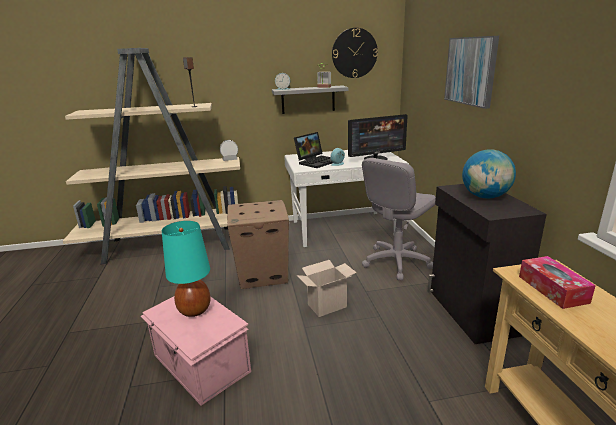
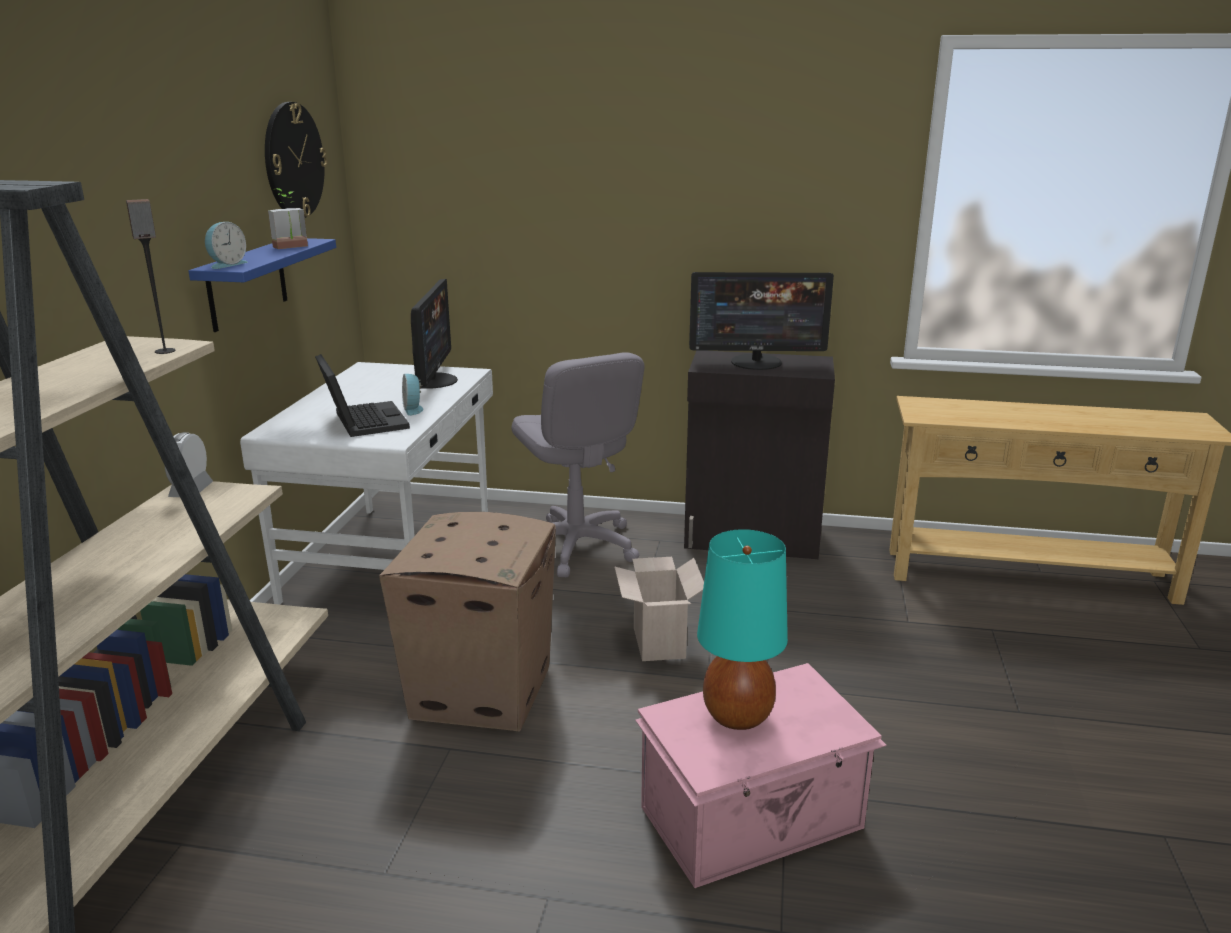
camera: 70 degrees left, 0 degrees up
(308, 99) = (247, 284): grey shelf -> blue shelf
(470, 71) = (619, 186): picture -> none
(485, 197) = (756, 362): globe -> monitor
(552, 289) = (959, 414): tissue box -> none

